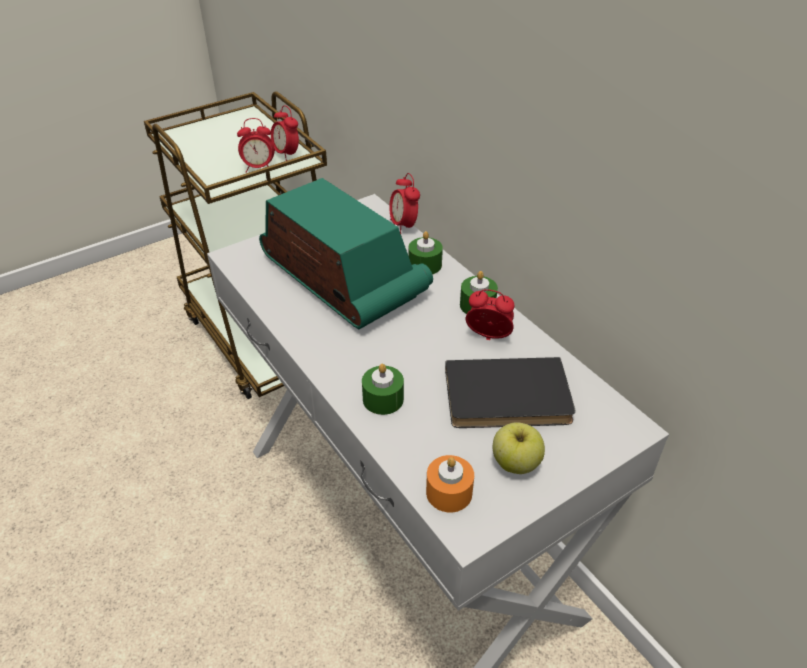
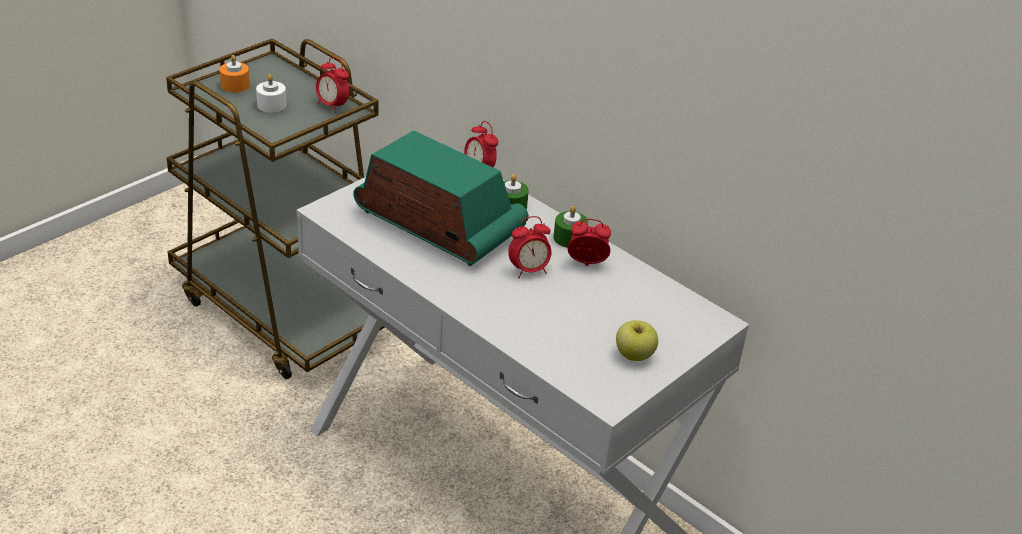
camera: 15 degrees left, 5 degrees down
(231, 151) = (271, 105): none -> white candle
(258, 168) = (309, 122): alarm clock -> alarm clock (529, 270)
(383, 399) = (511, 319): green candle -> none
(449, 492) = (587, 380): orange candle -> orange candle (235, 85)
(507, 399) = (616, 310): black book -> none

